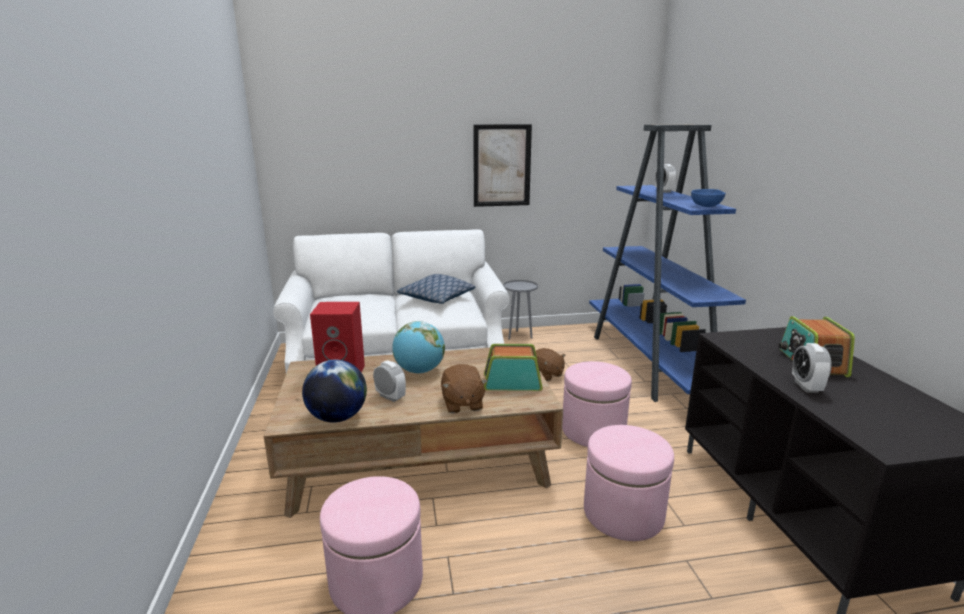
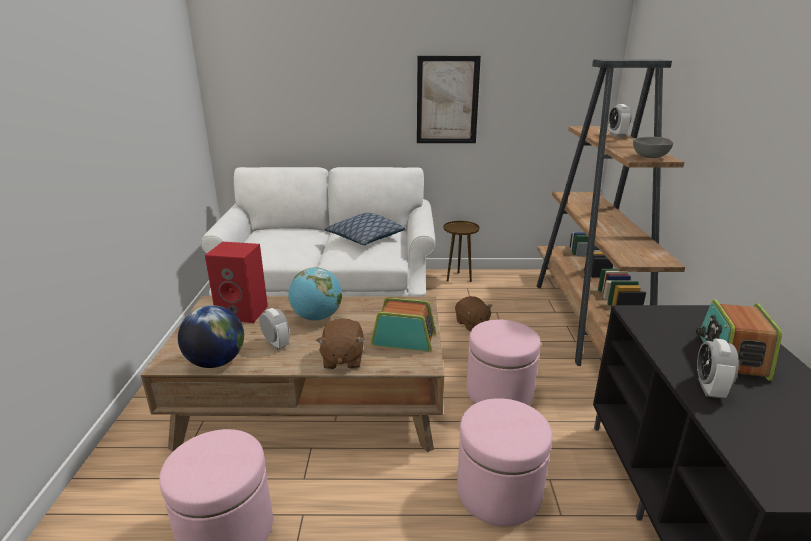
camera: 10 degrees right, 5 degrees up
(519, 336) = (458, 278): grey side table -> brown side table
(652, 364) = (589, 322): blue bookcase -> brown bookcase
(707, 206) = (651, 157): blue bowl -> grey bowl

